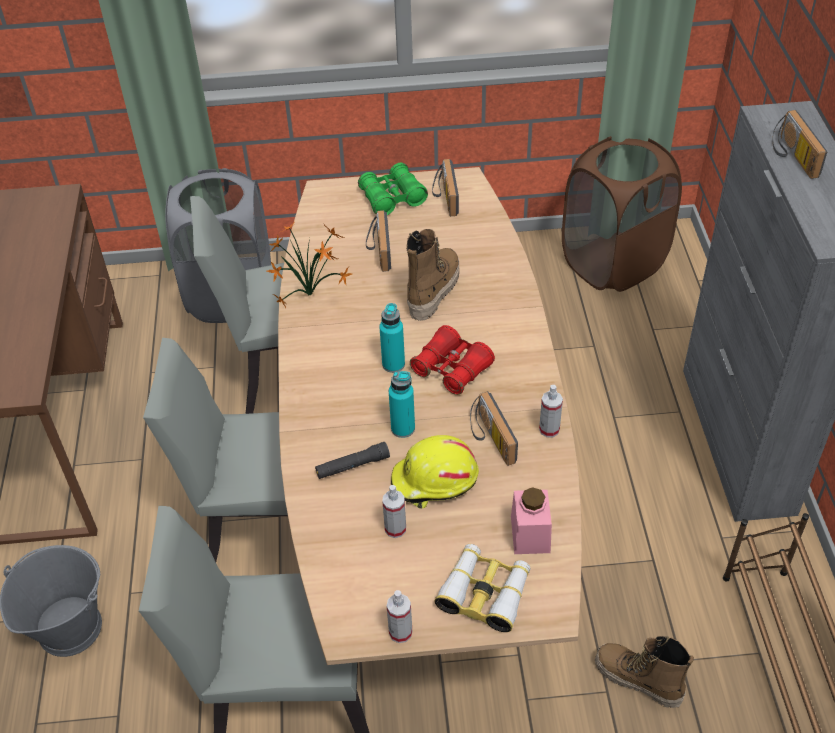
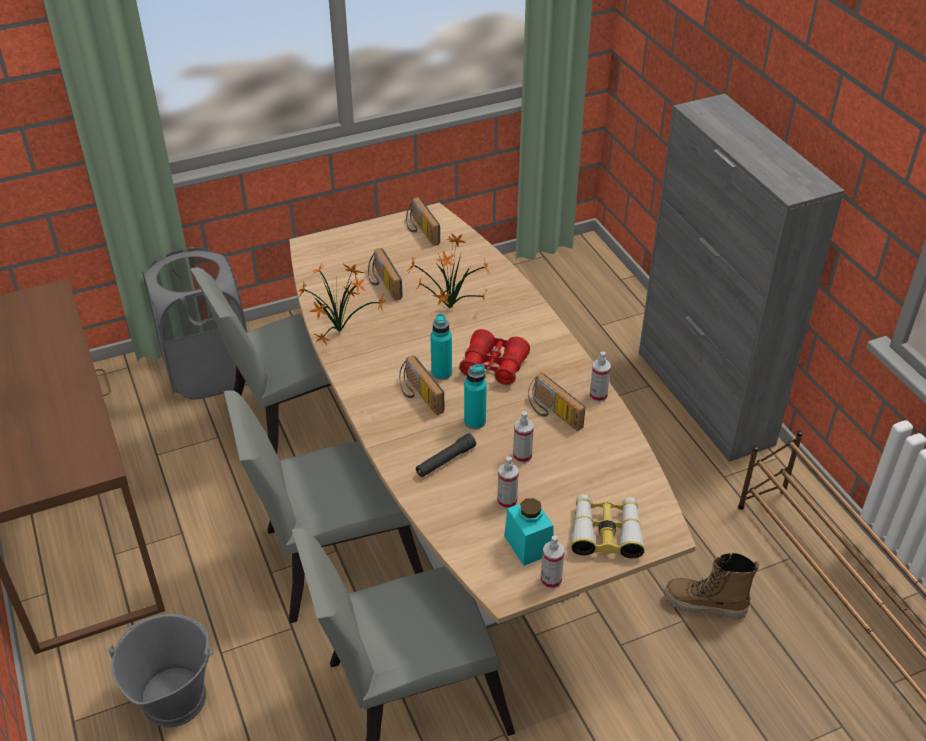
camera: 20 degrees left, 5 degrees down
(392, 198) = (375, 240): green binoculars -> none
(395, 585) = (528, 545): none -> turquoise jar
(433, 291) = (447, 308): boot -> potted plant
(435, 480) = (522, 456): yellow hard hat -> spray bottle
(530, 534) = (621, 479): pink jar -> none
(613, 263) = (545, 278): brown laundry basket -> none
(791, 156) = (731, 135): radio -> radio (418, 396)

